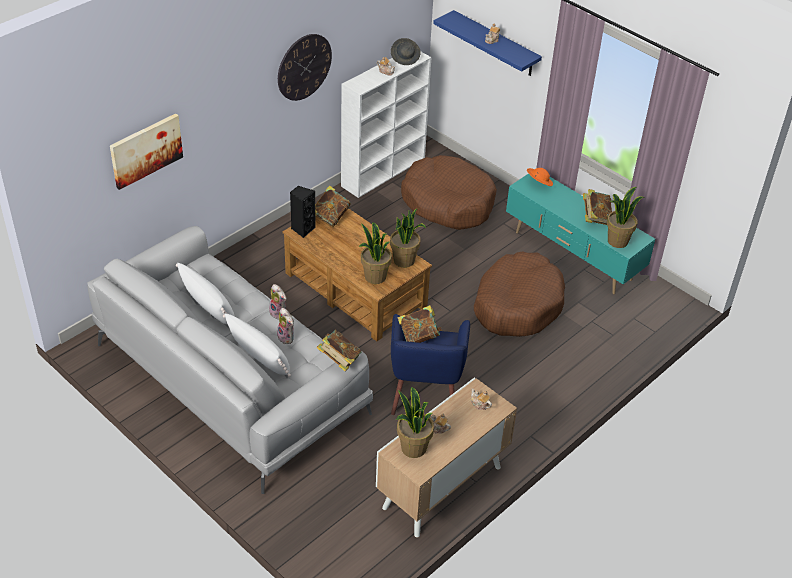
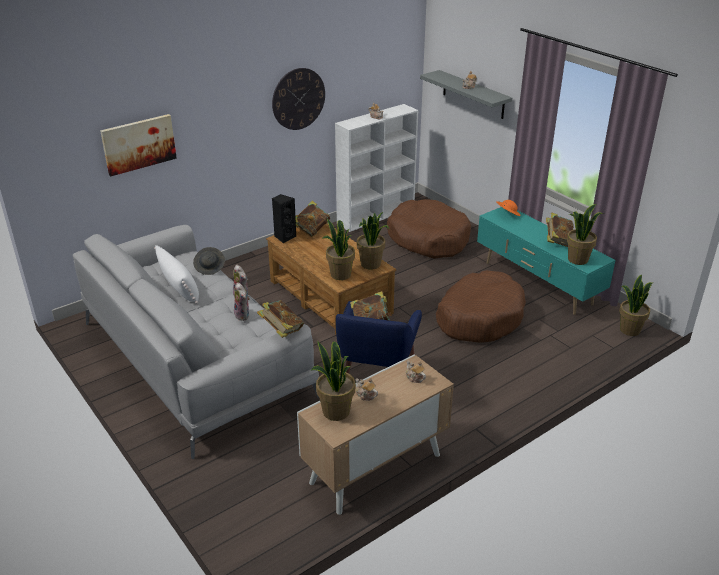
camera: 10 degrees right, 10 degrees down
(259, 356) = (212, 328): white pillow -> none
(405, 58) = (395, 109): grey hat -> grey hat (210, 267)
(495, 44) = (473, 94): blue shelf -> grey shelf
(669, 309) = (629, 330): none -> potted plant

